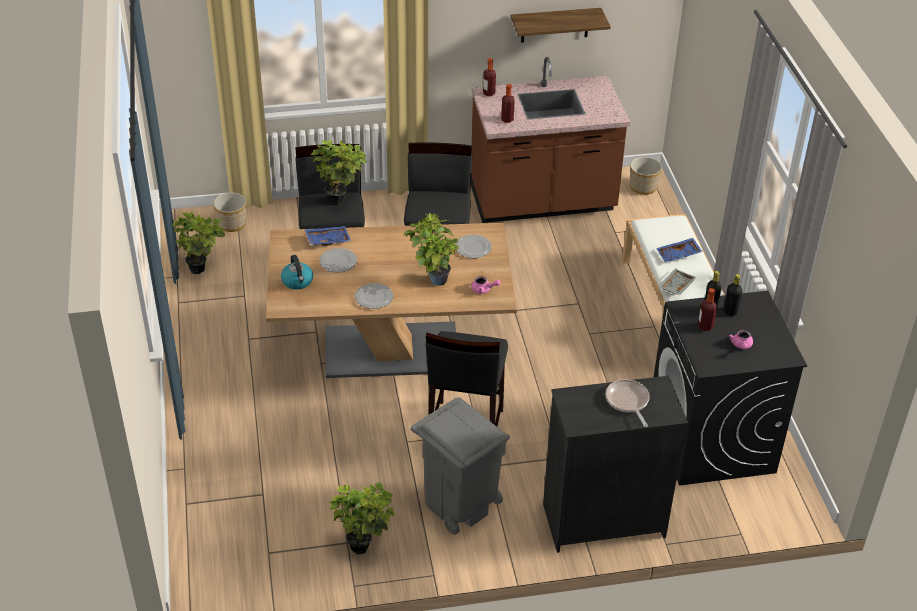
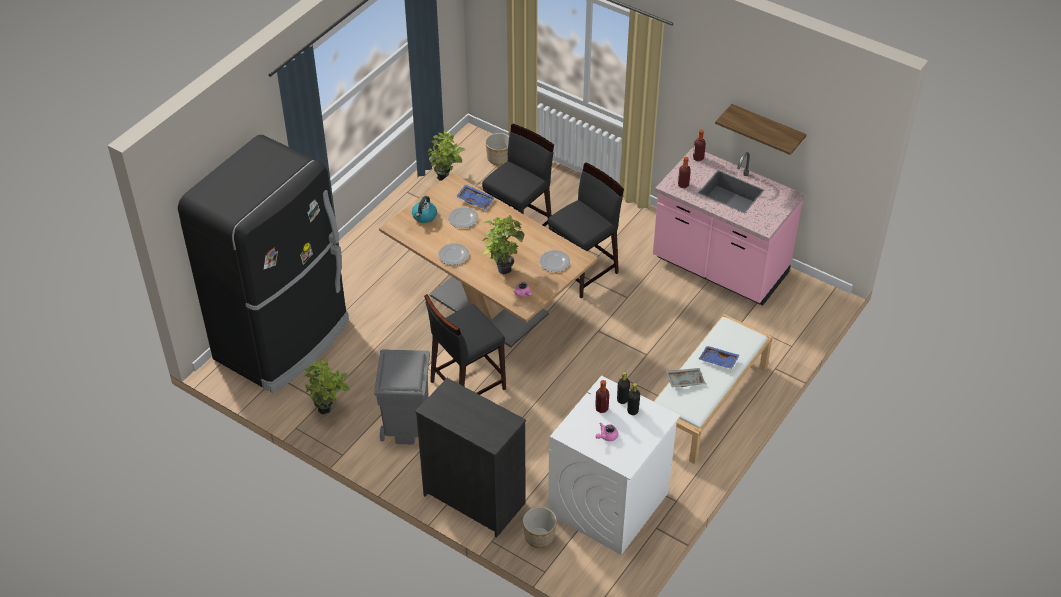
camera: 45 degrees right, 5 degrees up
(230, 514) = (284, 340): none -> black fridge
(340, 200) = (524, 179): potted plant -> none
(542, 202) = (719, 268): brown counter -> pink counter
(628, 401) = (478, 417): frying pan -> none
(643, 187) = (809, 303): planter -> planter (539, 537)
(712, 440) = (608, 504): black washing machine -> white washing machine

